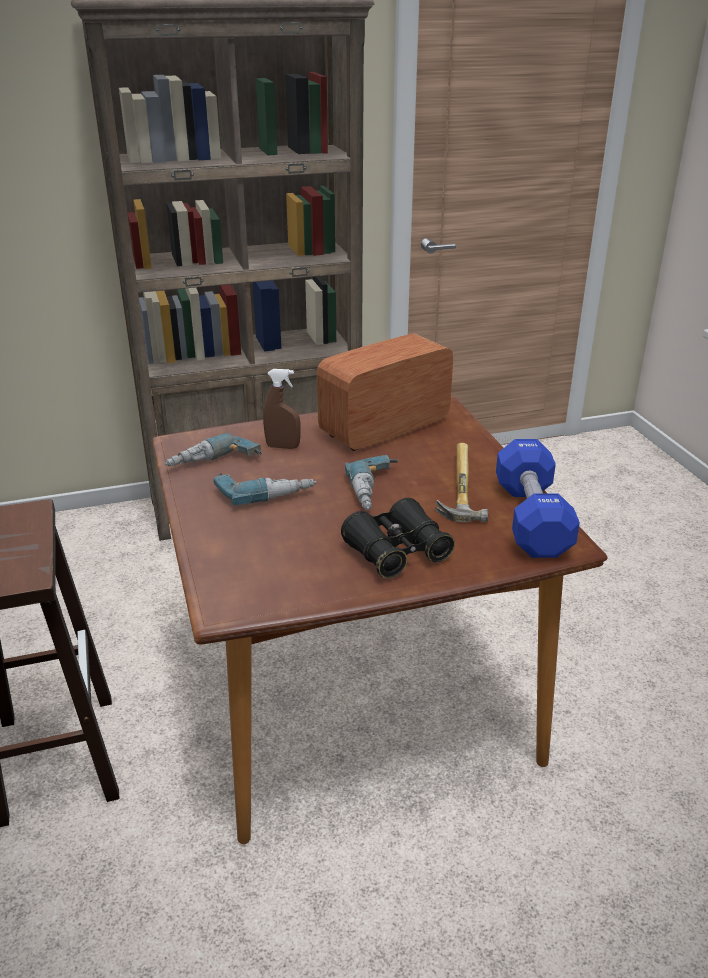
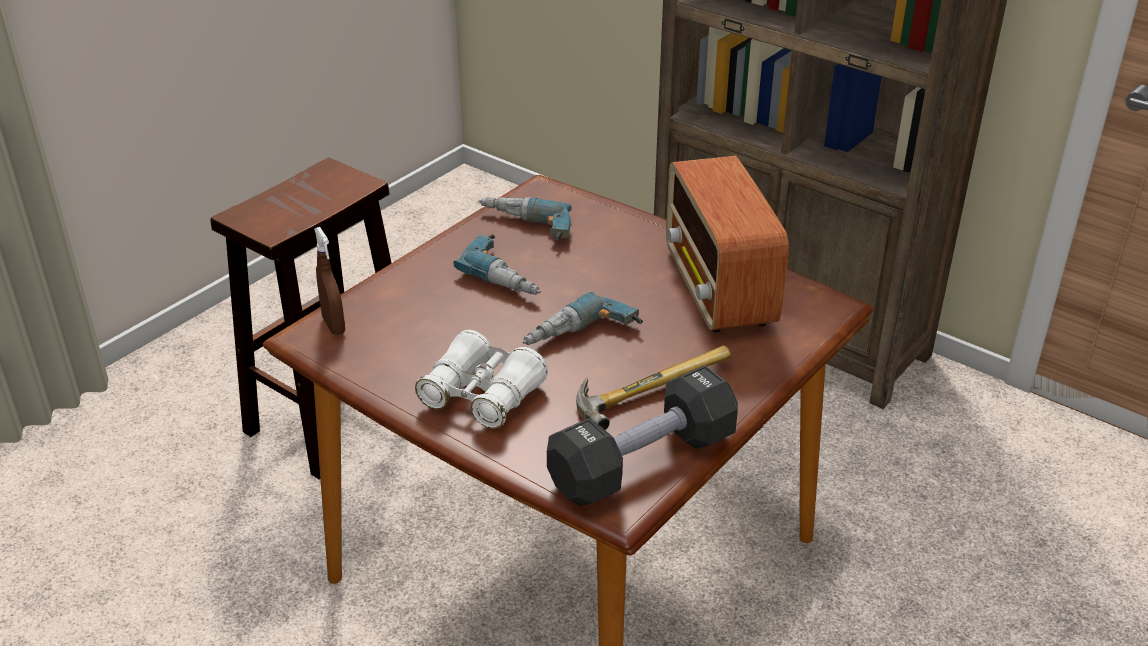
camera: 55 degrees right, 5 degrees up
(283, 446) = (603, 247): brown spray bottle -> brown spray bottle (333, 325)
(383, 429) = (719, 289): radio -> radio turned 120 degrees counterclockwise
(397, 552) = (482, 395): black binoculars -> white binoculars
(531, 519) = (642, 462): blue dumbbell -> black dumbbell

